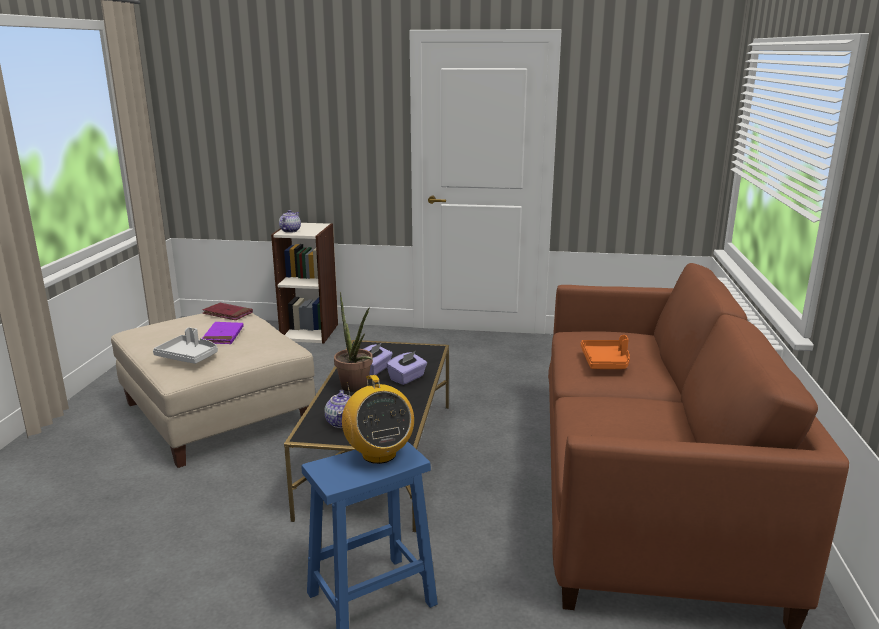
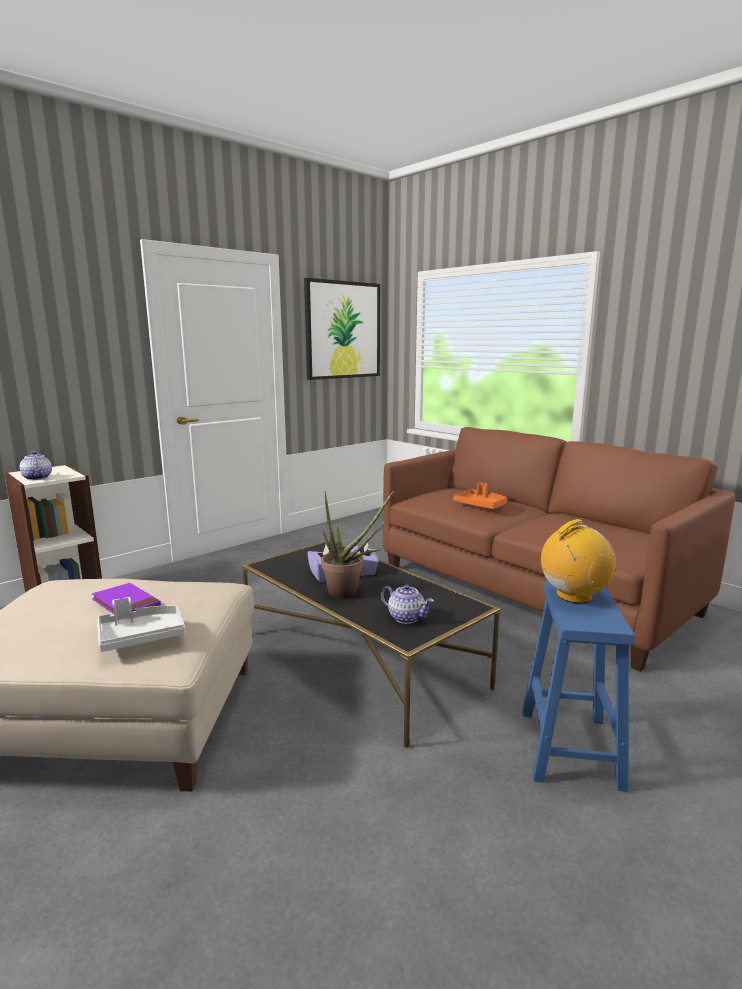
camera: 50 degrees left, 5 degrees down
(227, 314) = (66, 587): red book -> none
(378, 454) = (573, 596): radio -> radio turned 45 degrees counterclockwise
(649, 114) = (343, 330): none -> picture

